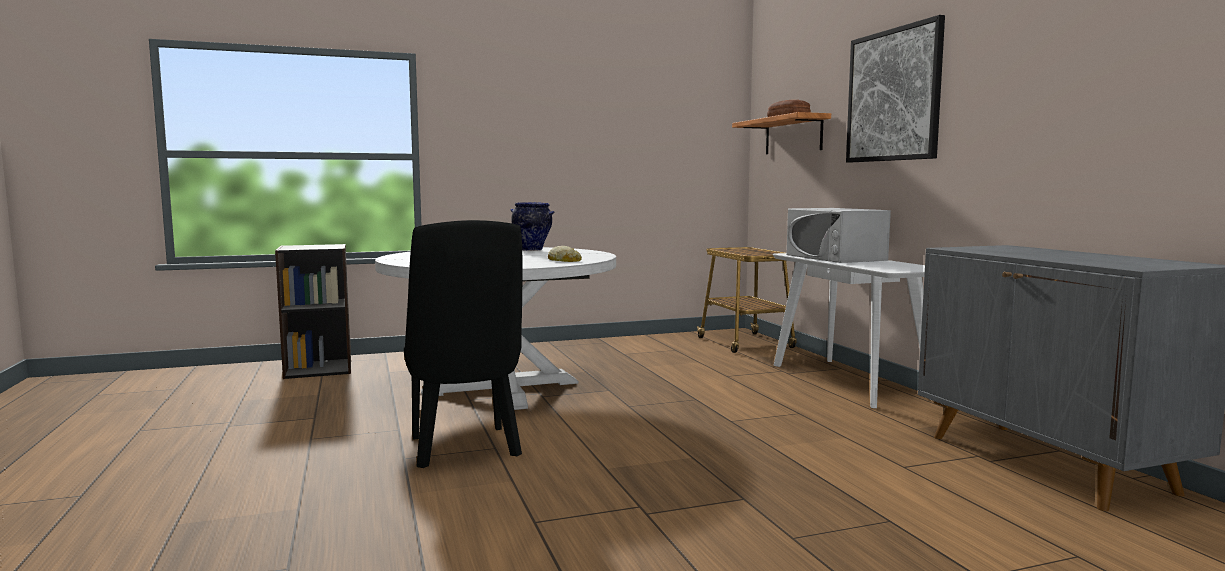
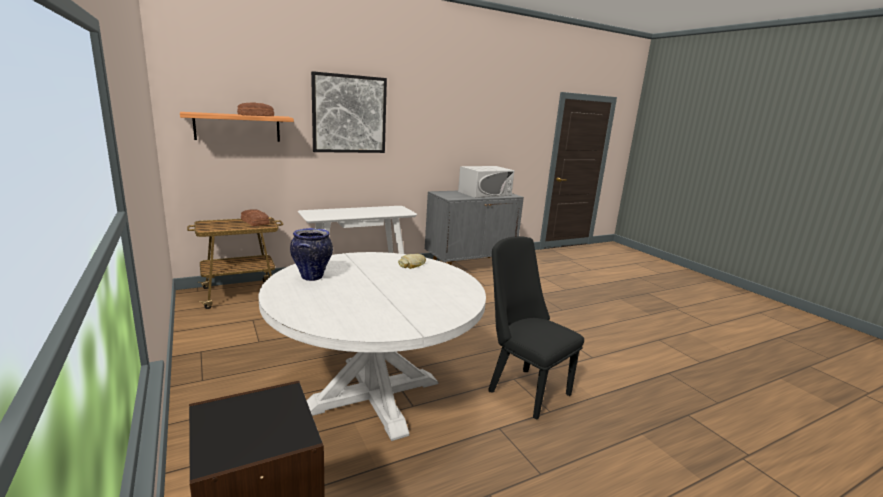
camera: 100 degrees left, 10 degrees up
(466, 450) = (523, 389): black chair -> black chair turned 105 degrees counterclockwise
(764, 252) = (255, 222): none -> bread
(835, 257) = (341, 213): white microwave -> white microwave (485, 193)

